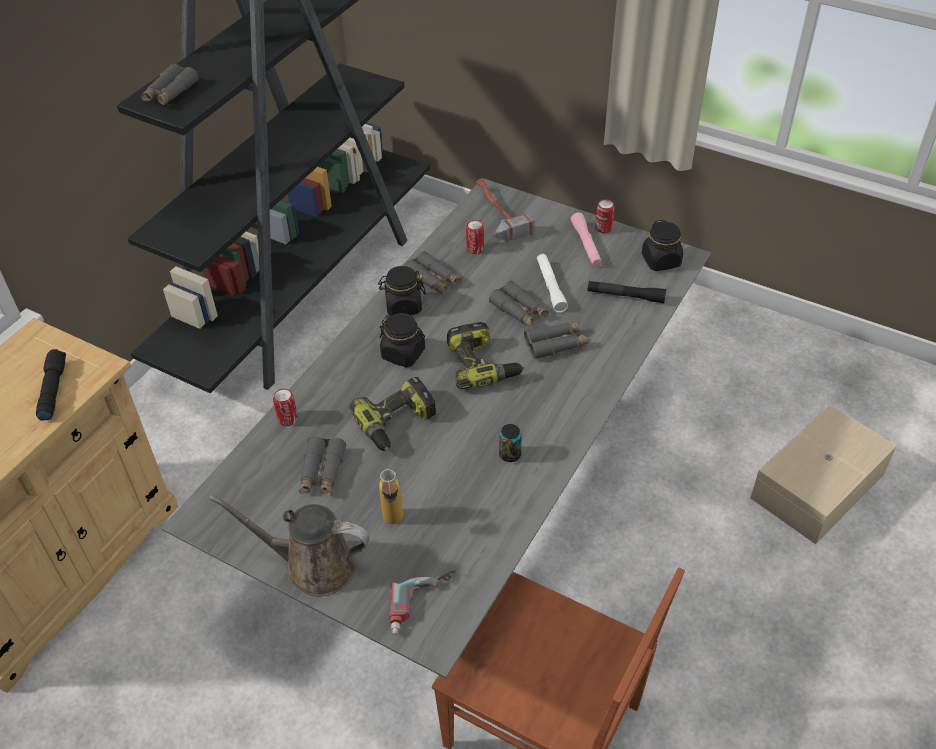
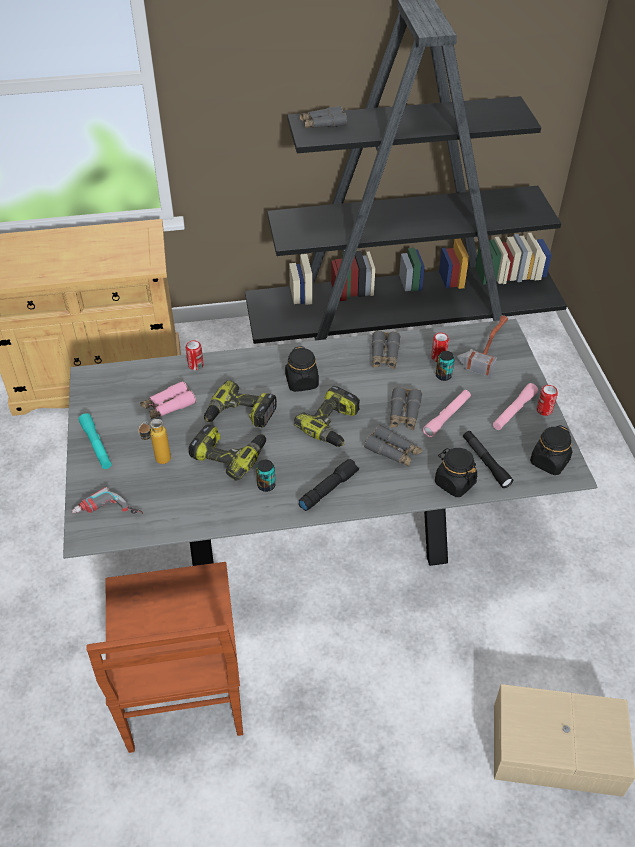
camera: 50 degrees right, 0 degrees up
(52, 390) = (117, 260): black flashlight -> black flashlight (328, 489)
(313, 564) = (96, 445): brown watering can -> turquoise flashlight
(322, 472) = (168, 406): grey binoculars -> pink binoculars
(403, 306) = (344, 356): black jar -> black jar (454, 483)
(442, 460) = (229, 455): none -> power drill
(500, 259) = (443, 376): none -> can
(550, 287) = (447, 416): white flashlight -> pink flashlight

